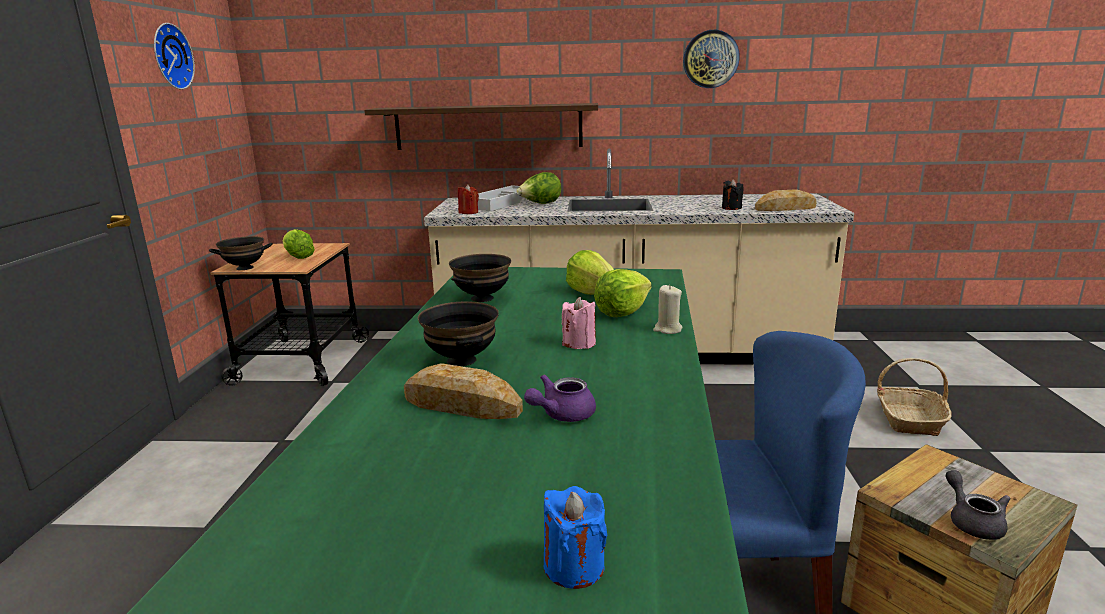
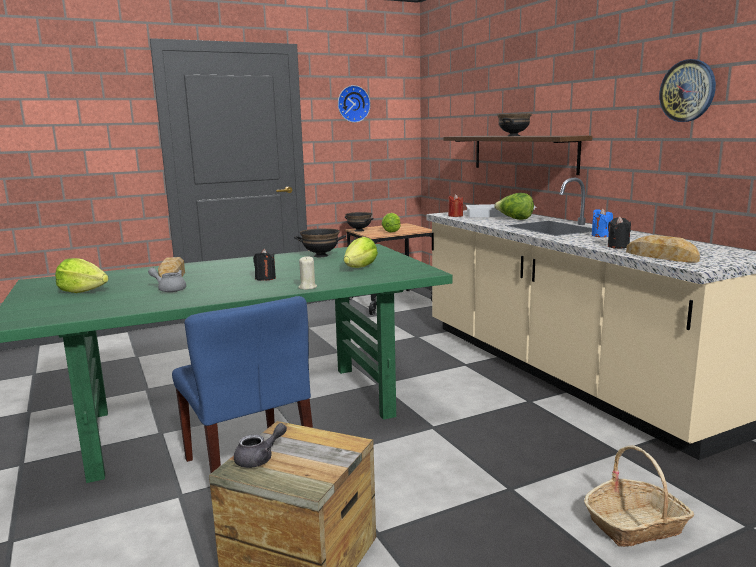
camera: 60 degrees right, 5 degrees down
(462, 360) = (223, 269): black bowl -> black bowl (514, 136)
(561, 415) = (169, 289): purple teapot -> grey teapot
(574, 567) = (44, 308): blue candle -> blue candle (601, 235)
(579, 343) = (265, 278): pink candle -> black candle
(622, 312) = (329, 277): lettuce -> lettuce (83, 291)

